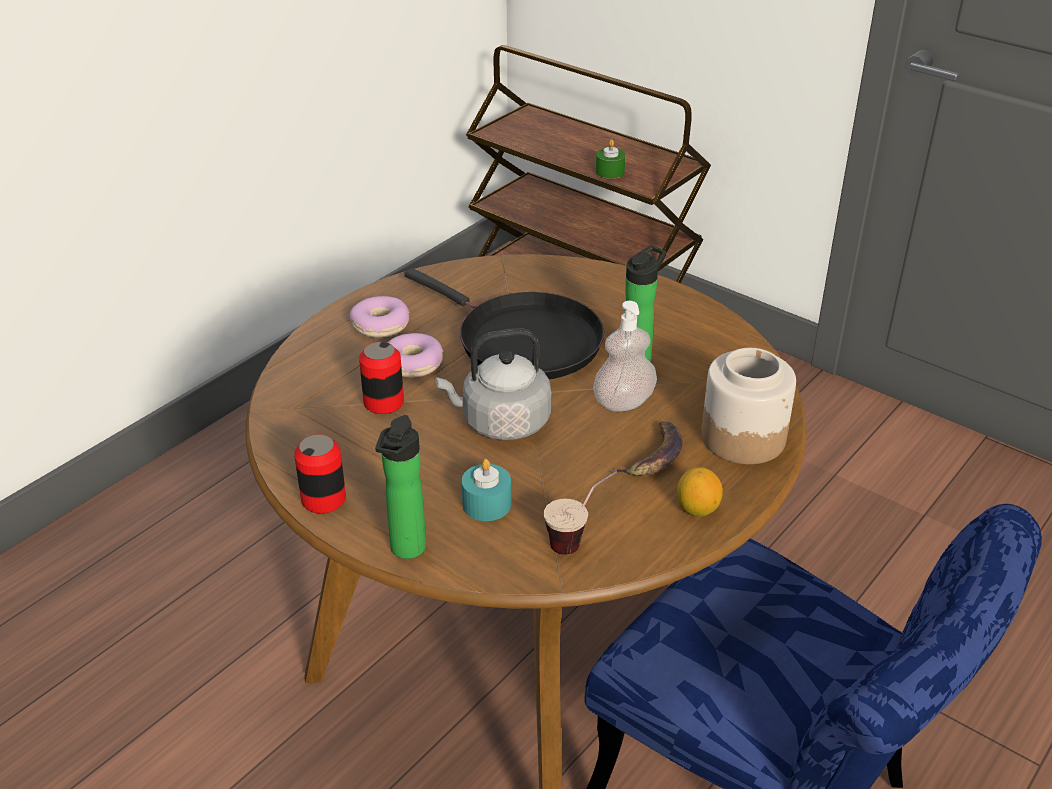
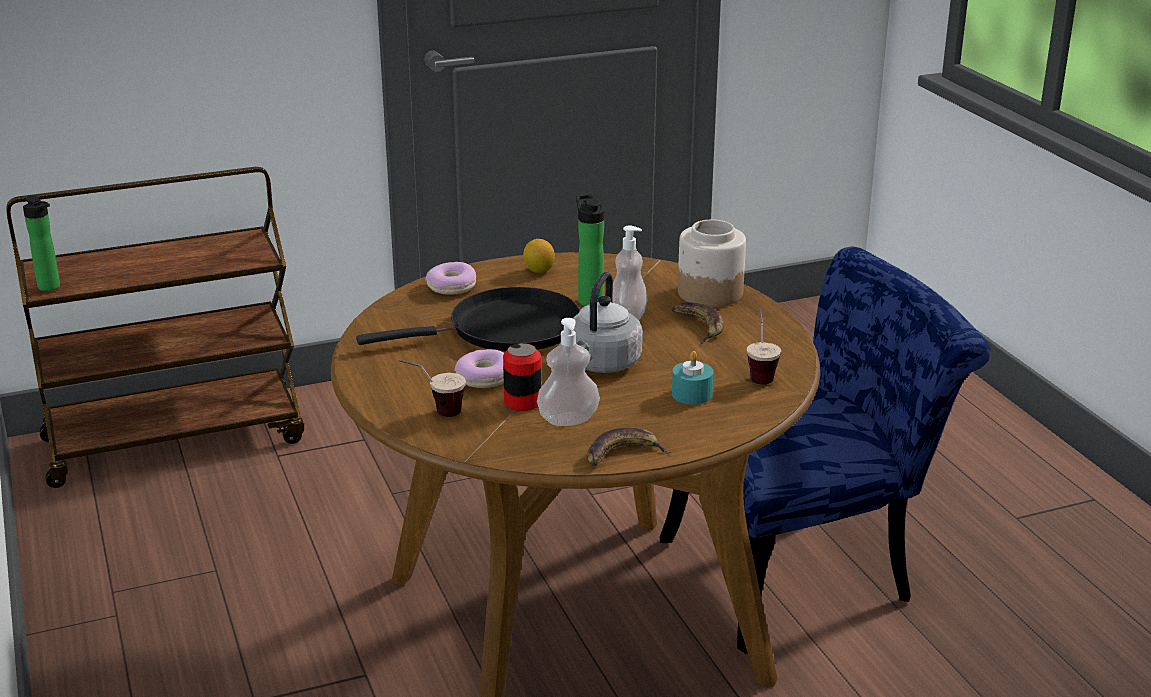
camera: 60 degrees left, 10 degrees down
(323, 499) = (622, 454): can -> banana
(328, 361) = (434, 412): none -> cup
(369, 441) = (568, 420): none -> soap dispenser
(381, 325) = (409, 378): donut -> donut (451, 287)
(406, 551) = (715, 436): bottle -> bottle (51, 288)
(610, 171) = (211, 265): green candle -> none
(697, 509) = (767, 328): lemon -> lemon (539, 270)

